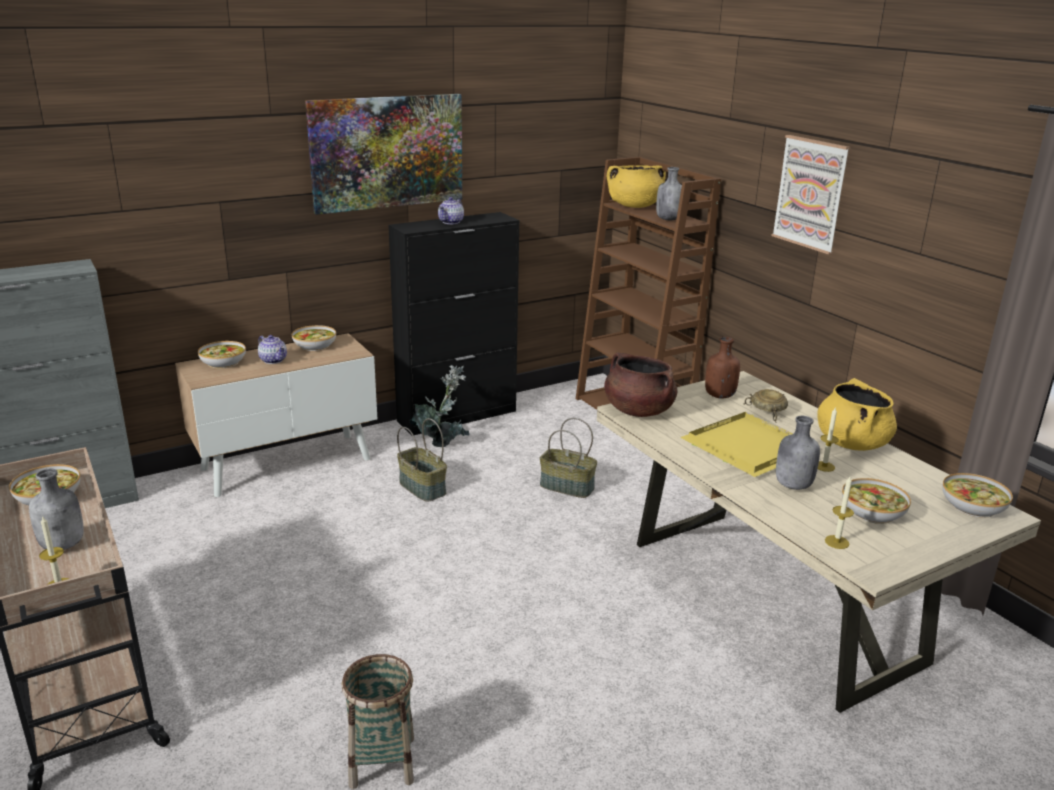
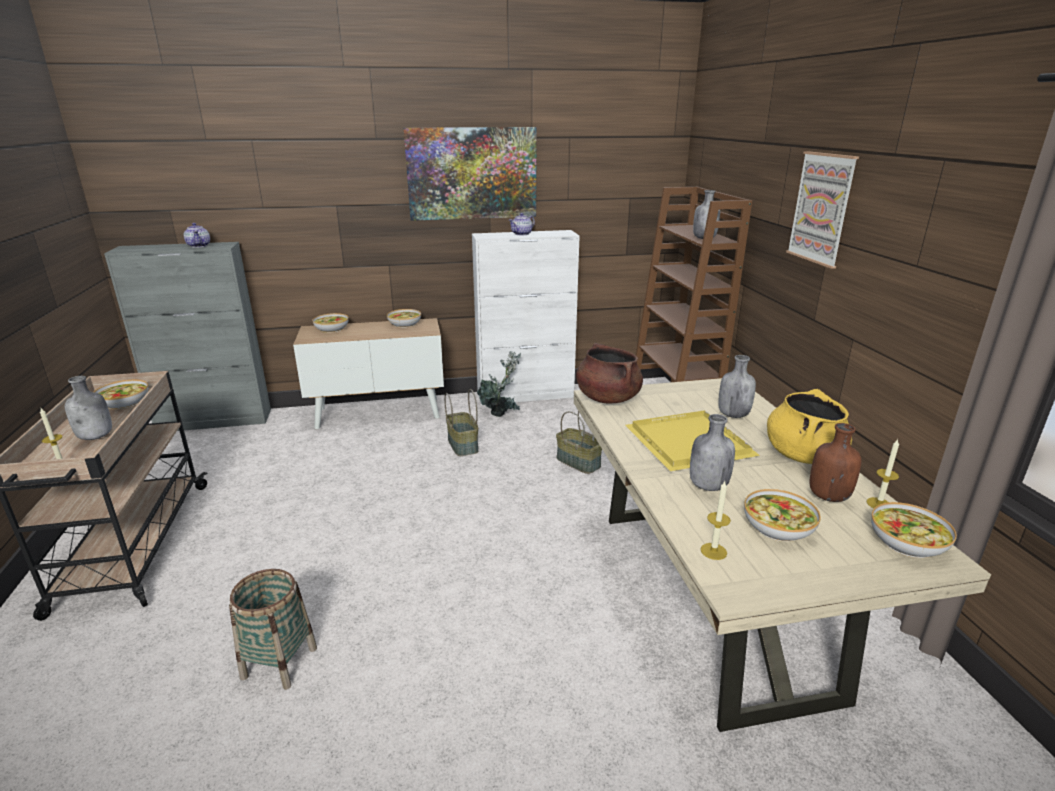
camera: 20 degrees right, 0 degrees up
(273, 360) = (366, 331): teapot -> teapot (199, 246)
(458, 416) = (526, 395): black cabinet -> white cabinet
(634, 206) = (684, 228): yellow cooking pot -> none
(719, 395) = (695, 394): brown bottle -> brown bottle (827, 496)
(767, 412) = (733, 414): beige bowl -> grey bottle
(824, 466) = (756, 473): candle -> candle (879, 504)

